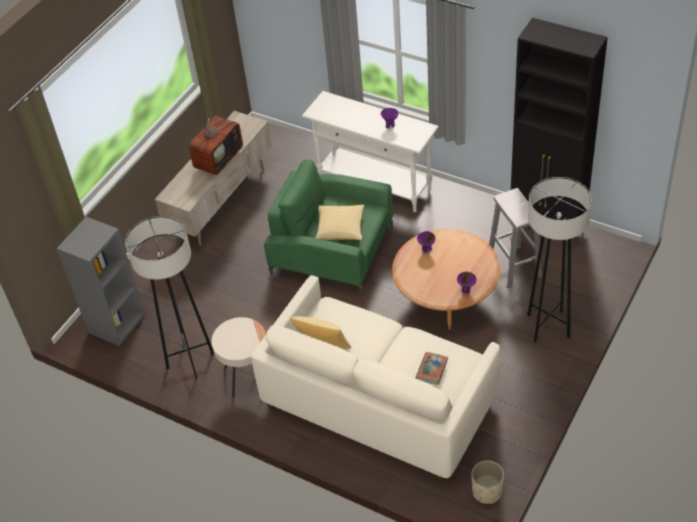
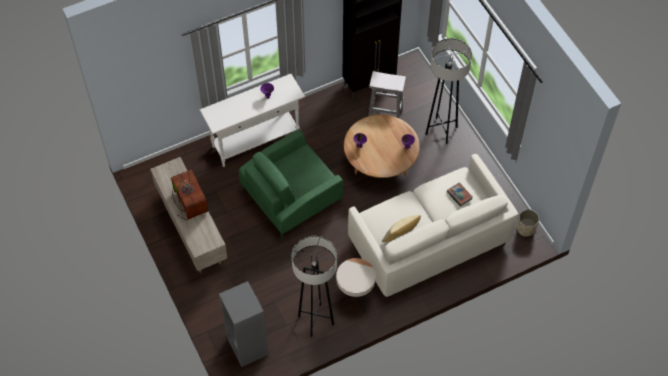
camera: 60 degrees left, 10 degrees up
(340, 229) = (304, 176): pillow -> none

